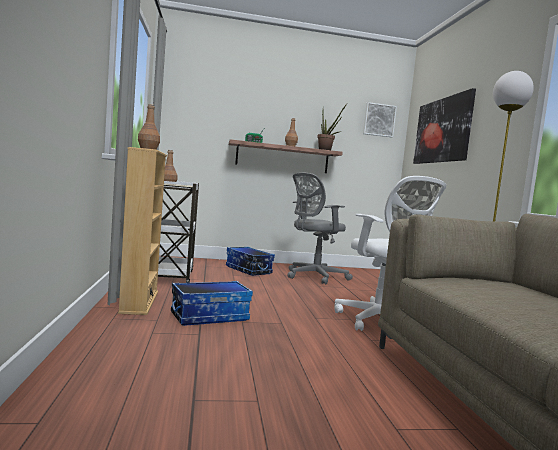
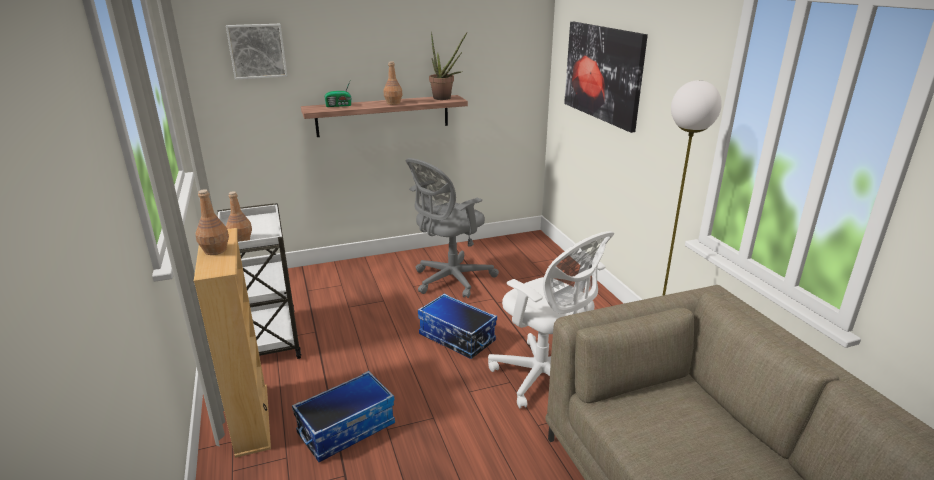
camera: 10 degrees left, 20 degrees up
(248, 270) = (364, 285): storage box -> storage box (456, 338)
(379, 120) = (513, 37): picture -> picture (257, 51)

